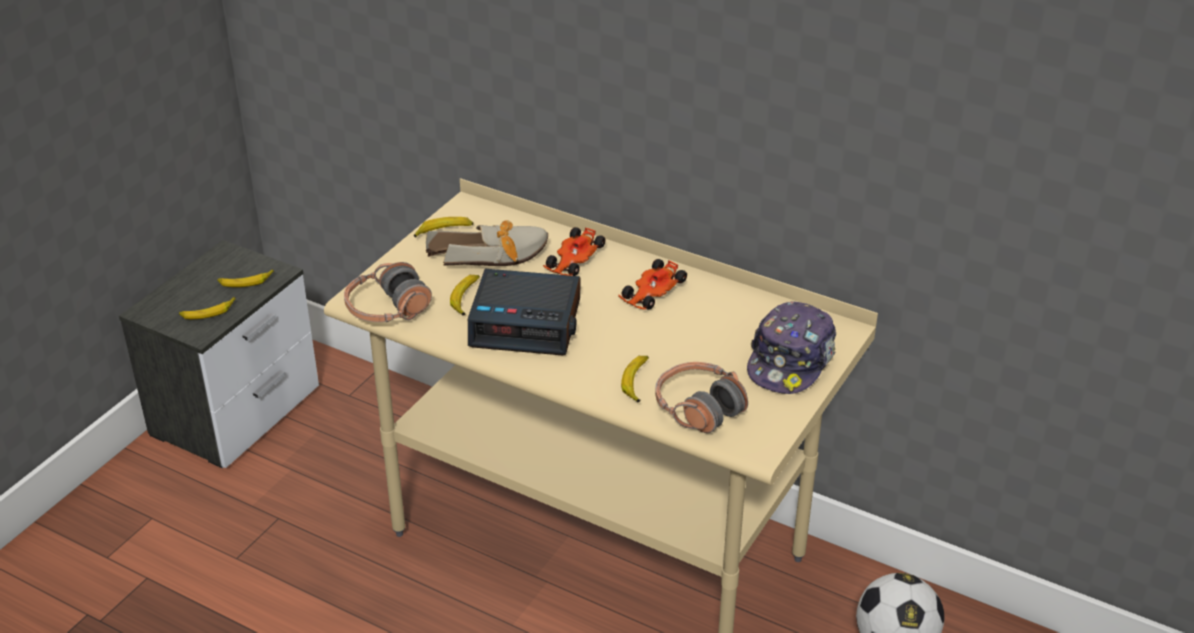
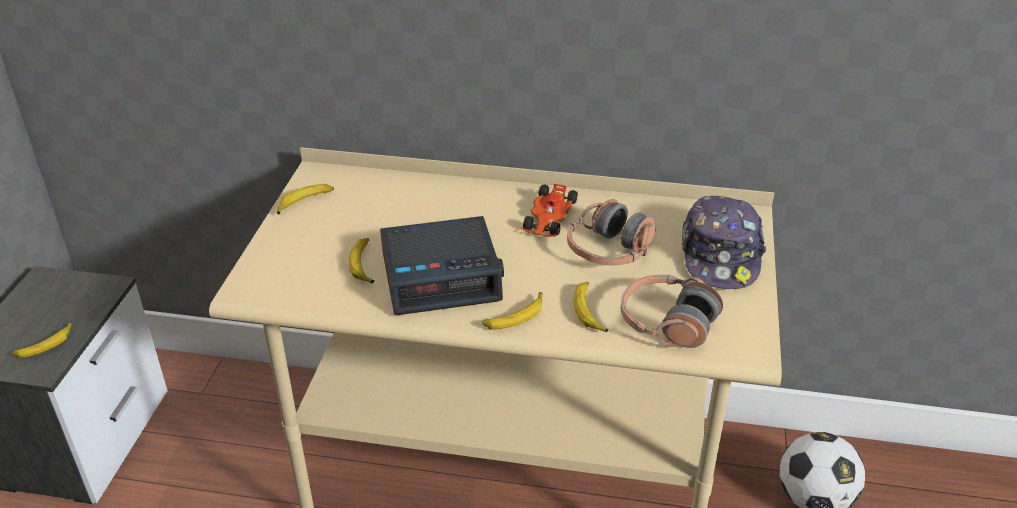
camera: 20 degrees left, 0 degrees up
(246, 282) = (76, 303): banana -> banana (514, 317)
(387, 309) = (283, 295): headphones -> headphones (609, 250)
(497, 256) = (373, 215): shoe -> none
(573, 260) = (453, 204): toy car -> none

